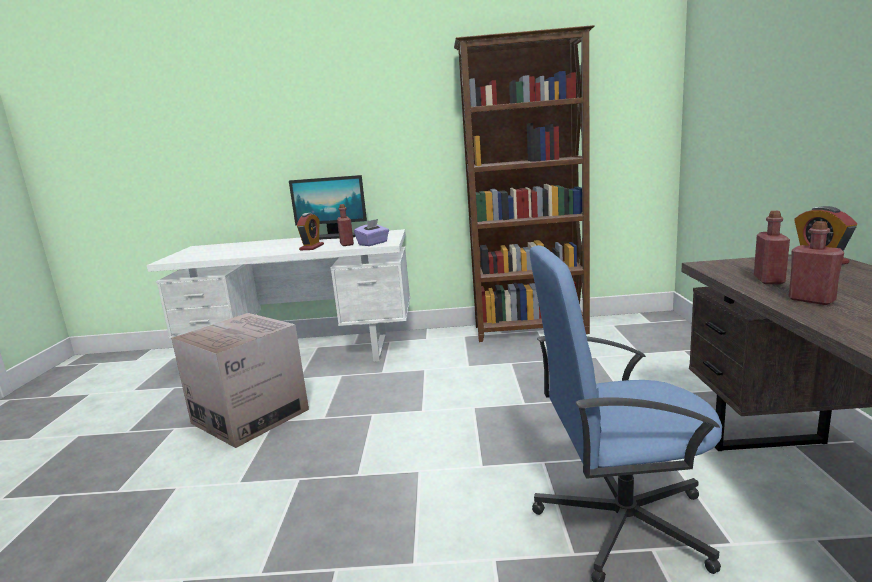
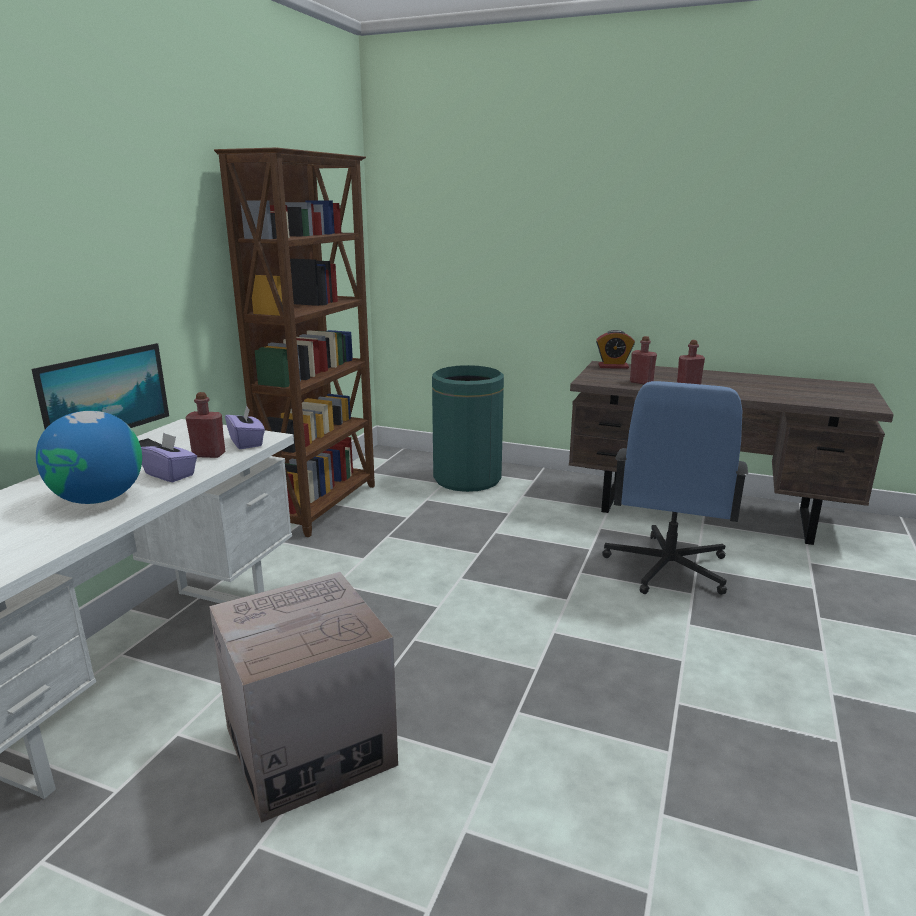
camera: 70 degrees left, 5 degrees up
(273, 248) = (99, 499): none -> globe
(312, 247) = (170, 474): alarm clock -> purple tissue box
(669, 359) = (467, 479): none -> green trash can

